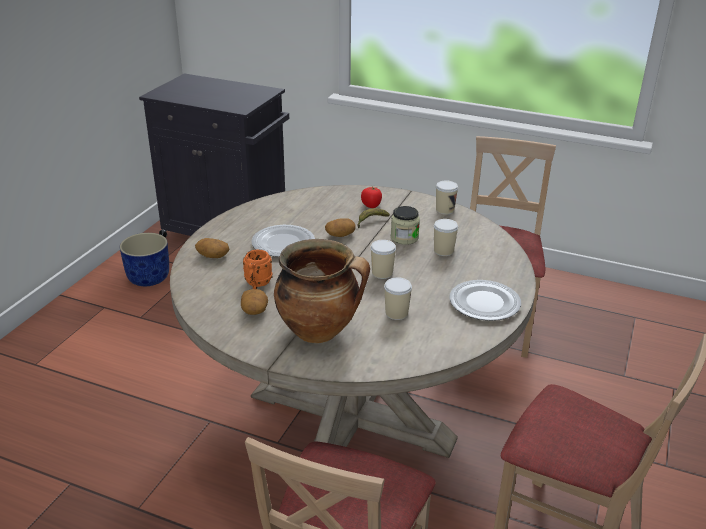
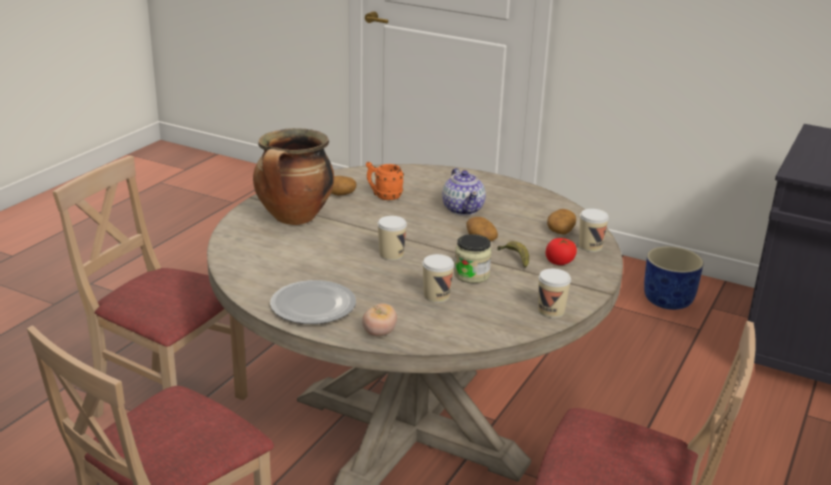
camera: 95 degrees right, 5 degrees down
(212, 256) = (440, 179): potato -> potato (560, 230)
(282, 243) = (463, 209): plate -> teapot
(396, 313) = (311, 255): cup -> cup (590, 246)
(508, 271) = (379, 333): none -> tomato

